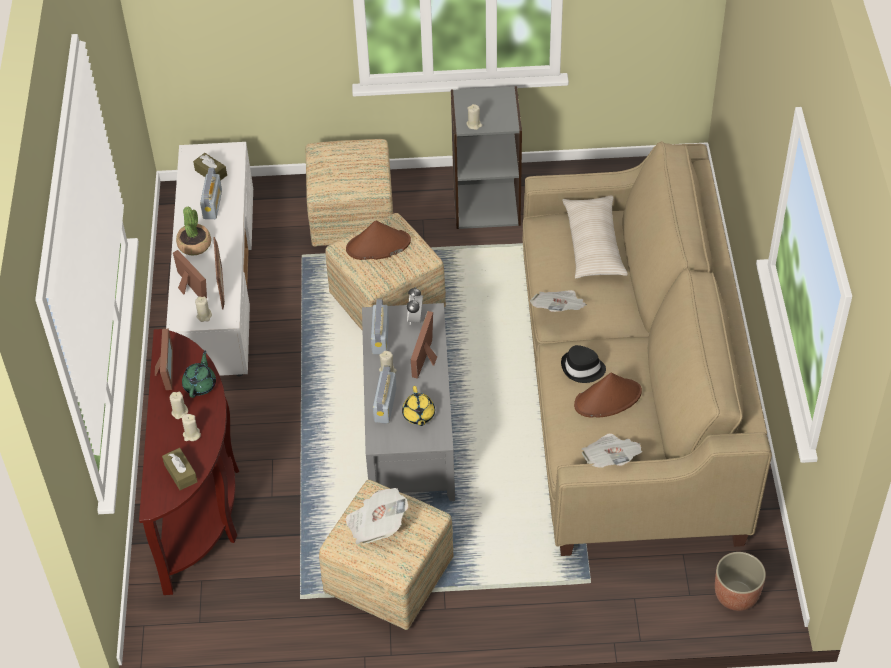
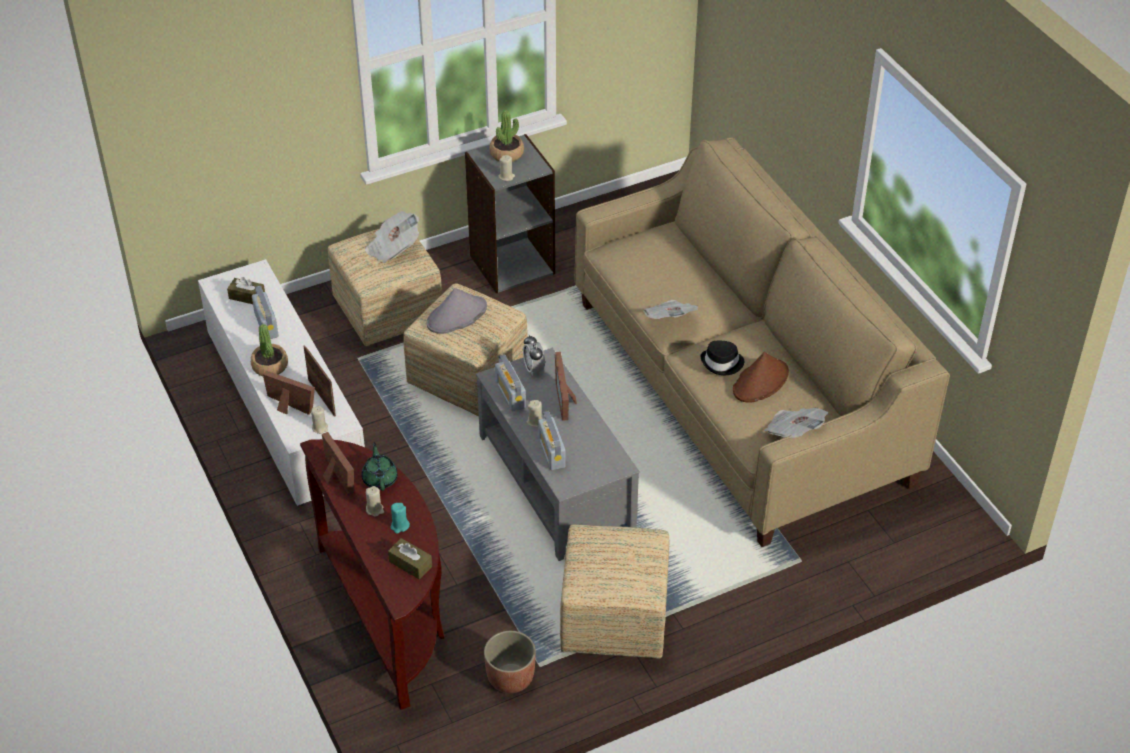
camera: 25 degrees left, 5 degrees down
(191, 435) = (399, 526): beige candle -> turquoise candle
(376, 525) = (606, 561): newspaper -> newspaper (393, 248)
(378, 245) = (456, 316): brown hat -> grey hat
(418, 415) = (589, 451): yellow teapot -> none
(487, 101) = (506, 154): none -> potted plant
(593, 245) = (666, 256): beige pillow -> none
(736, 595) = (934, 529): planter -> planter (511, 678)

